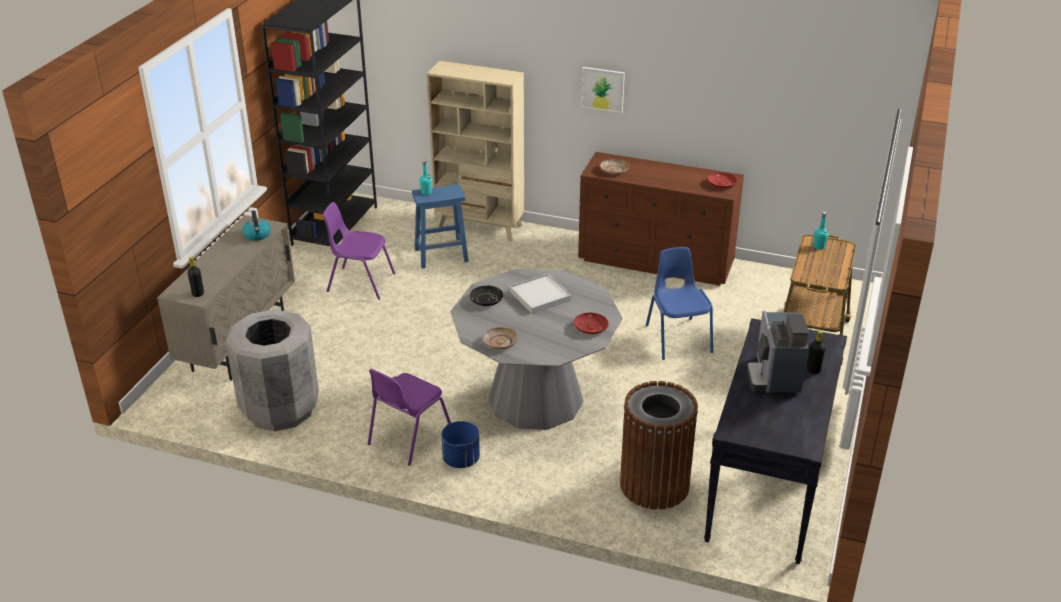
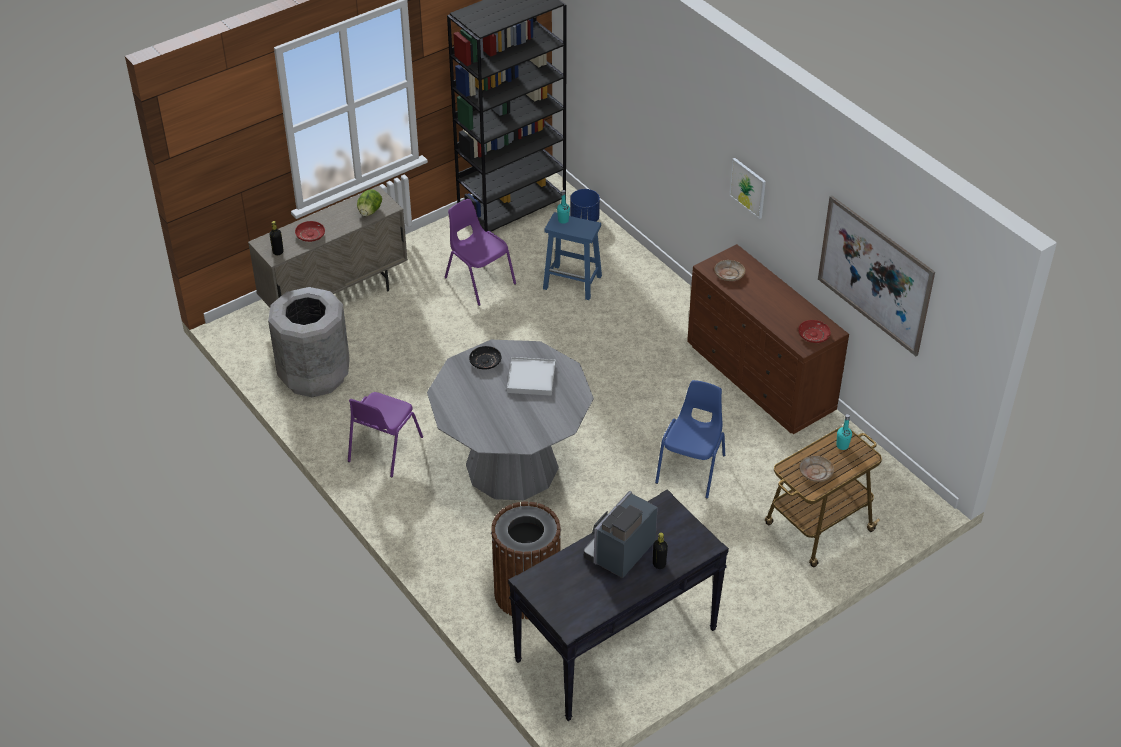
camera: 35 degrees right, 10 degrees up
(257, 235) = (369, 212): kettle -> lettuce
(408, 437) = (383, 449): purple chair -> purple chair turned 45 degrees counterclockwise
(461, 460) = (403, 490): blue planter -> blue planter (584, 219)
(480, 226) = (635, 265): beige bookcase -> none
(500, 342) = (455, 408): beige plate -> beige plate (815, 472)
(590, 327) = (539, 429): red plate -> red plate (310, 235)
(768, 103) = (874, 275): none -> picture

